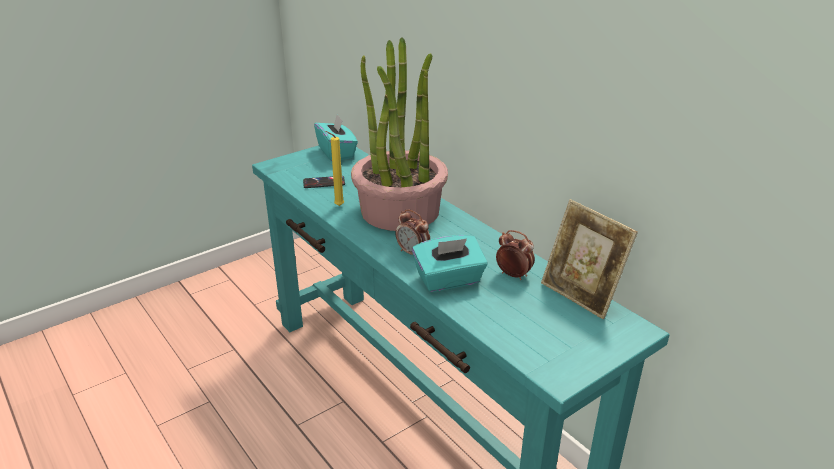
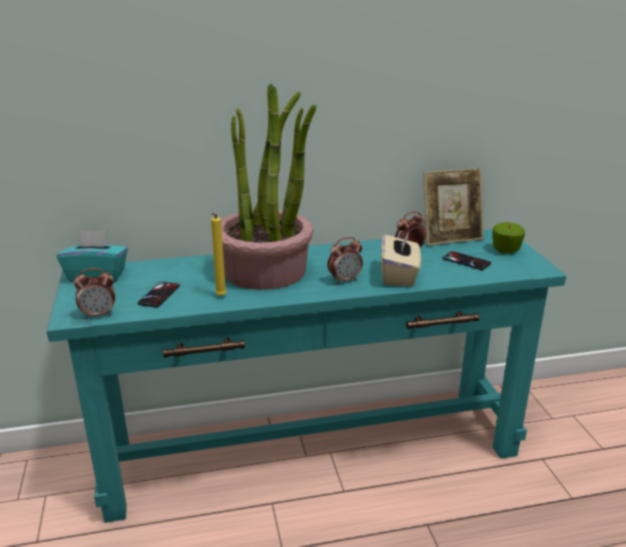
camera: 65 degrees left, 5 degrees down
(280, 172) = (98, 315): none -> alarm clock
(449, 280) = (399, 276): turquoise tissue box -> beige tissue box
(526, 317) = (466, 261): none -> phone
(589, 342) = (506, 250): none -> apple

